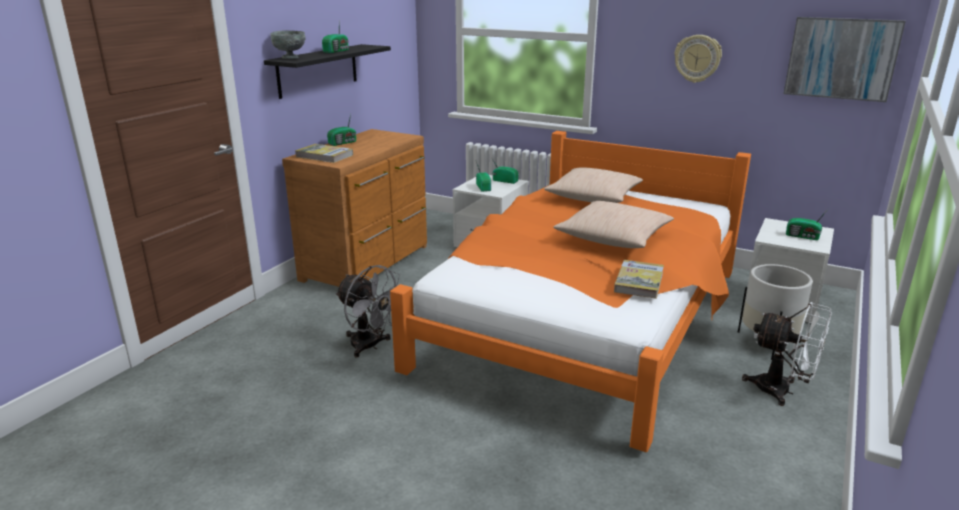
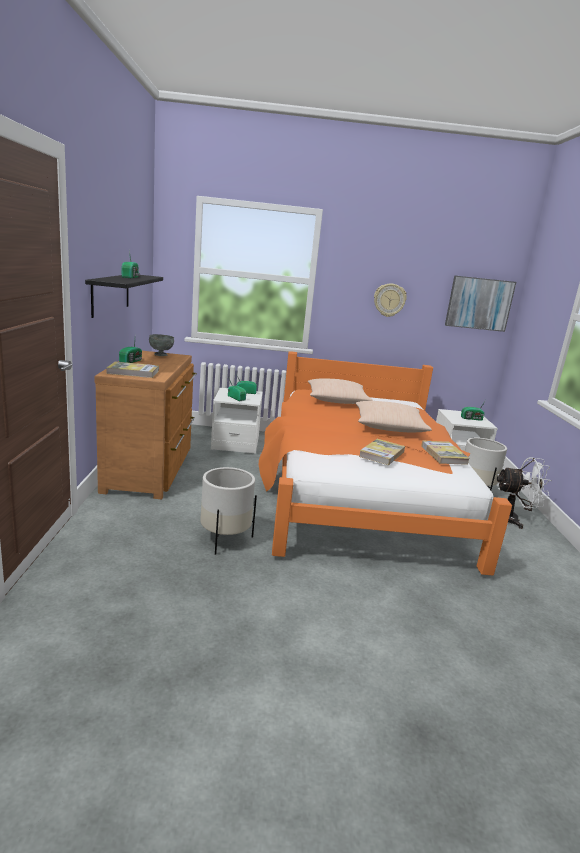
camera: 30 degrees left, 5 degrees down
(290, 58) = (106, 279): grey bowl -> grey bowl (161, 355)
(370, 346) = (224, 539): grey fan -> white planter
(548, 271) = (382, 454): none -> book

